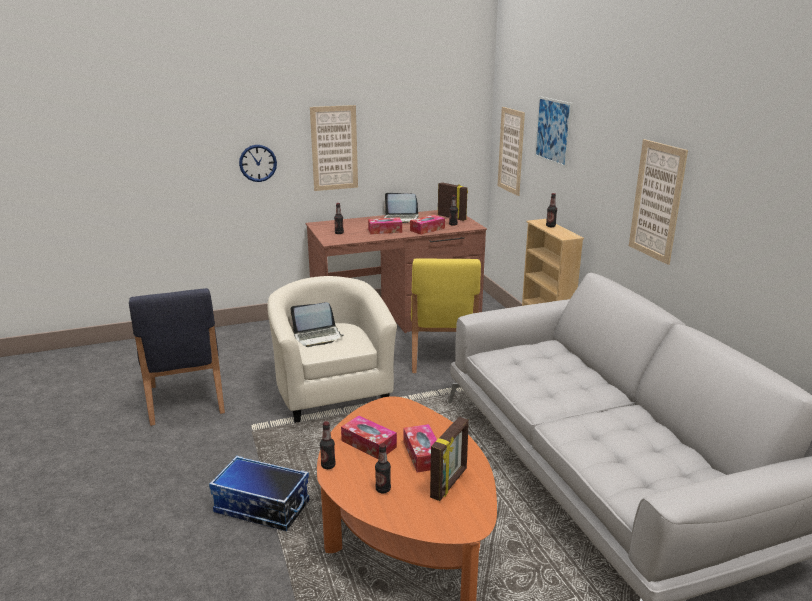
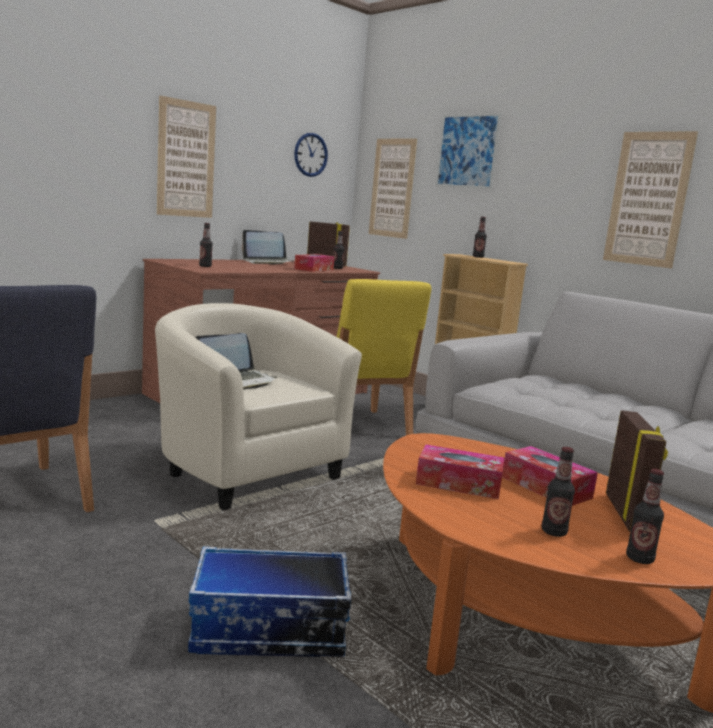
camera: 25 degrees left, 10 degrees down
(258, 163) = (83, 161): wall clock -> wall clock (310, 154)
(328, 465) = (436, 514): bottle -> bottle (639, 559)
(385, 231) = (263, 267): tissue box -> none

